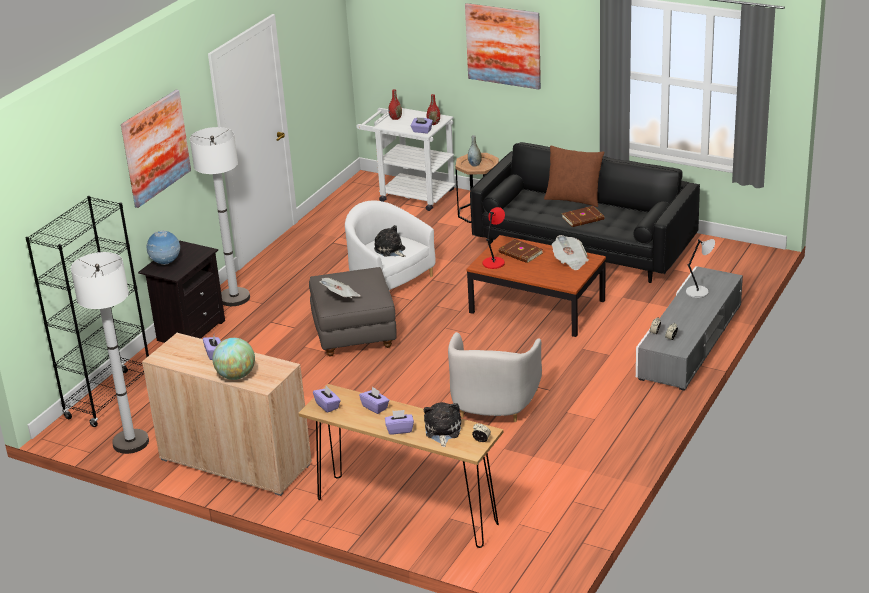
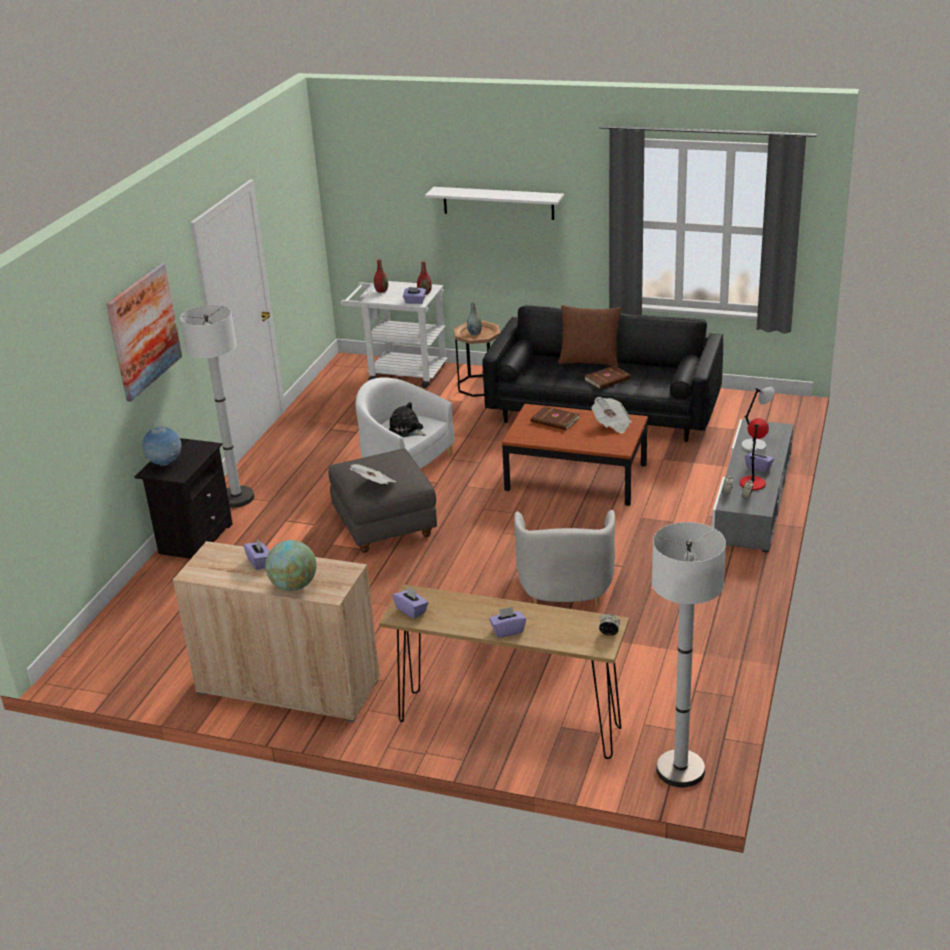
camera: 10 degrees left, 0 degrees up
(109, 398) = (118, 626): black bookcase -> none
(130, 442) = (156, 677): white floor lamp -> white floor lamp (680, 770)
(375, 407) = (469, 606): purple tissue box -> purple tissue box (758, 467)
(442, 431) = (559, 627): plush toy -> none
(494, 262) = (530, 433): red table lamp -> red table lamp (752, 483)
(503, 45) = (498, 203): picture -> white shelf

